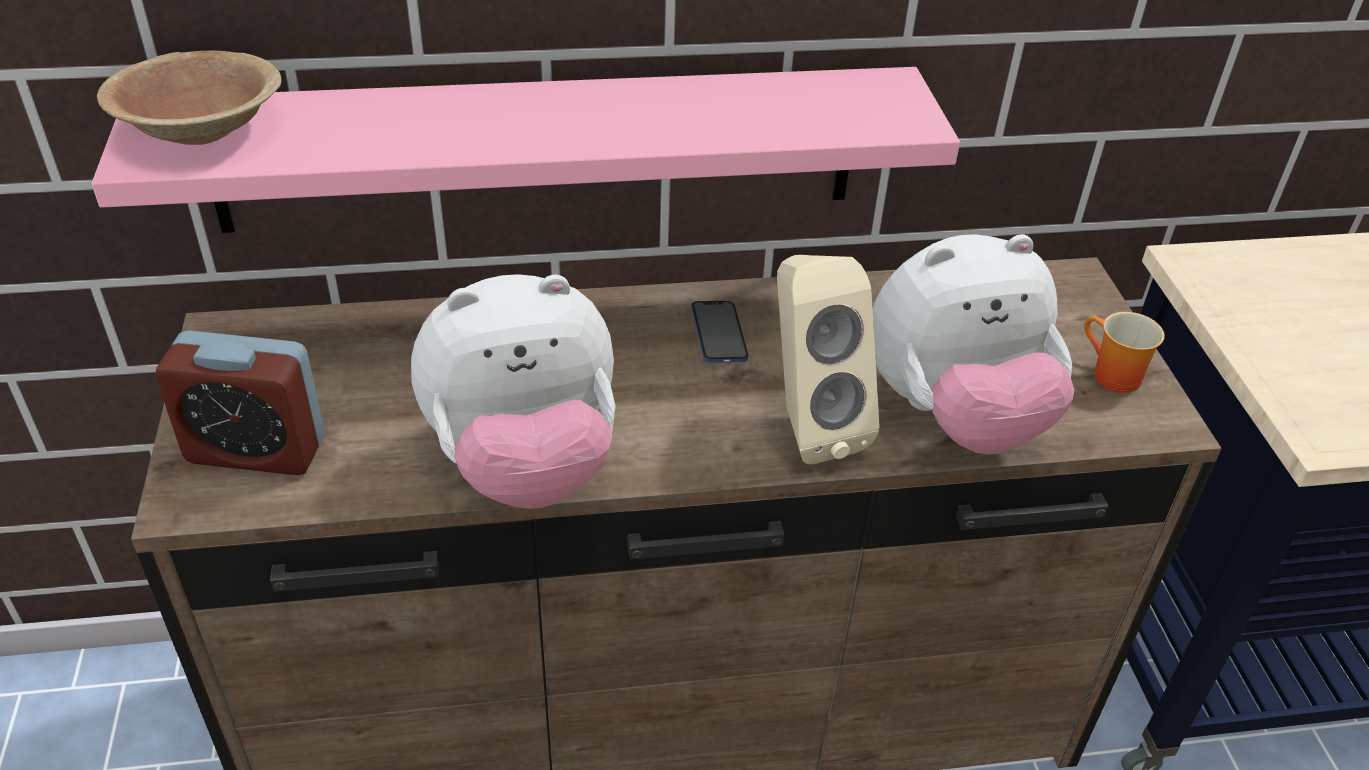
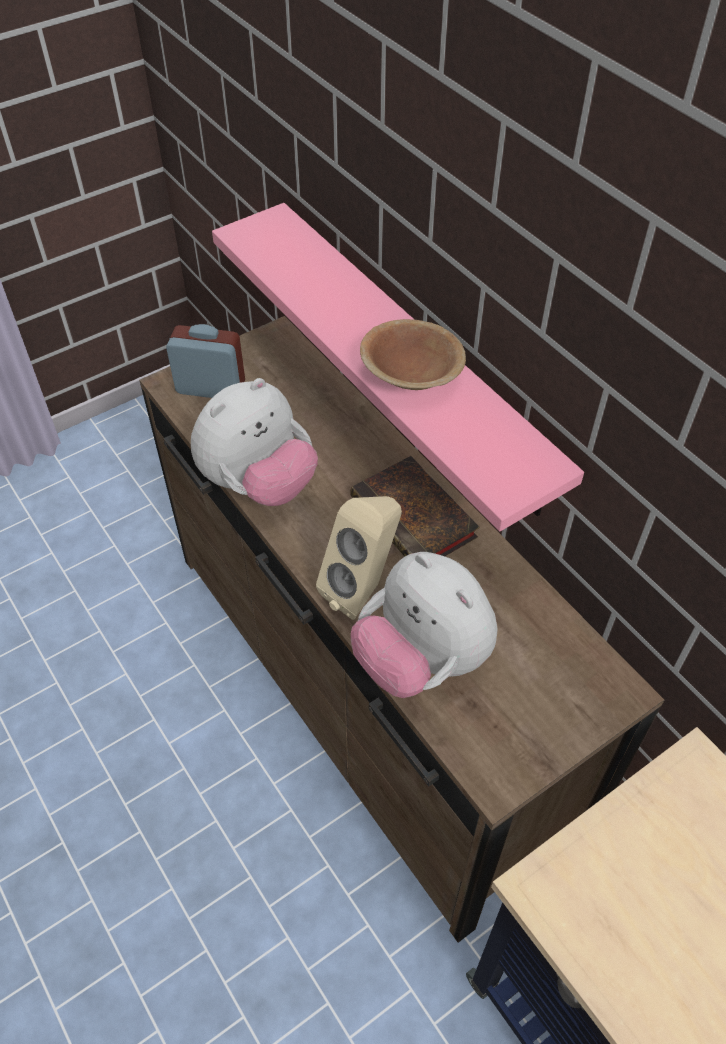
camera: 65 degrees right, 10 degrees up
(201, 130) = (274, 237): brown bowl -> brown bowl (411, 375)
(256, 450) = (211, 387): alarm clock -> alarm clock turned 120 degrees clockwise
(525, 465) = (259, 483): plush toy -> plush toy turned 90 degrees counterclockwise
(719, 333) = (416, 519): phone -> book
(1109, 376) = (523, 738): mug -> none

